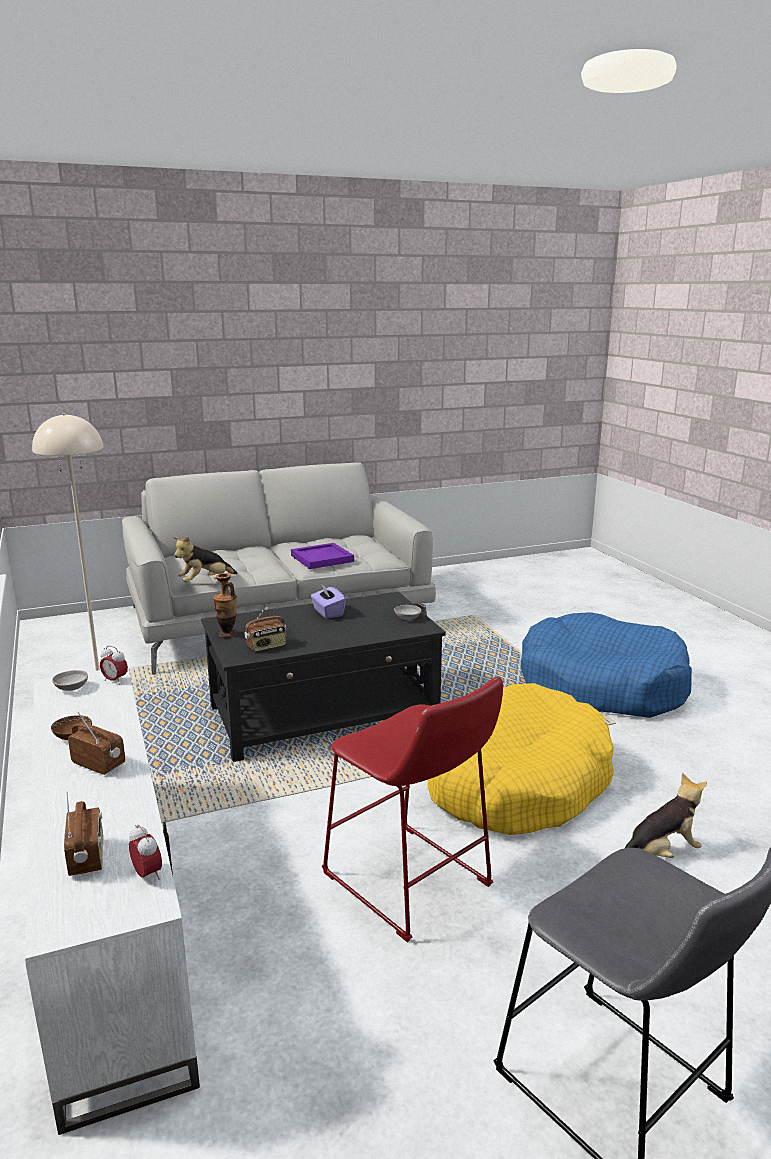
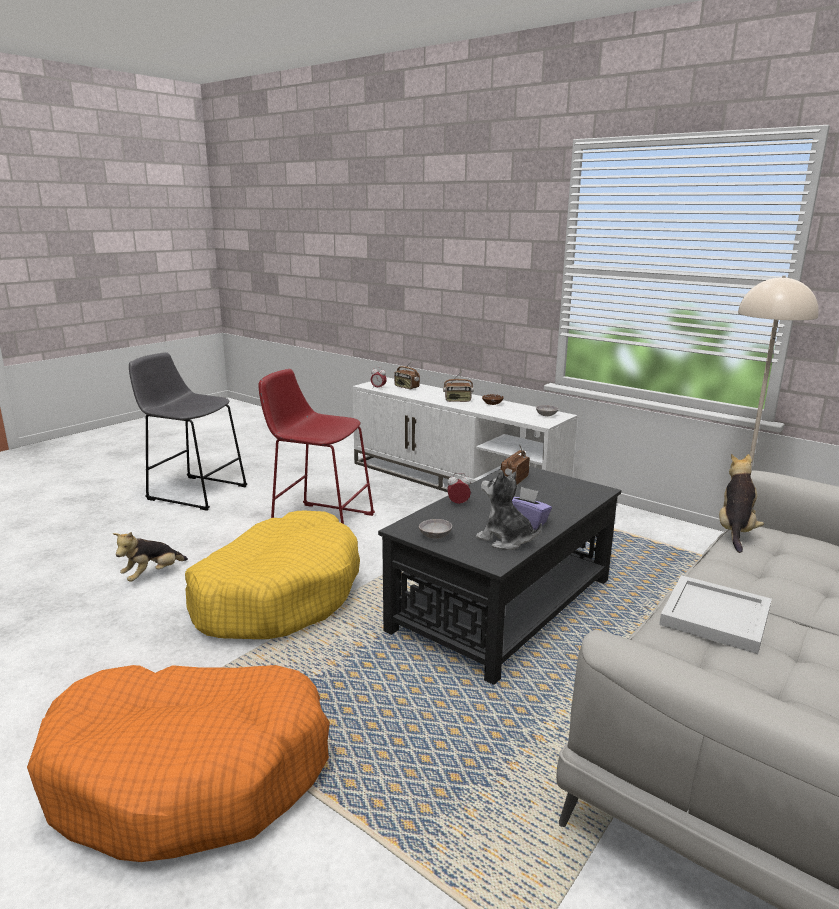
camera: 150 degrees right, 0 degrees up
(115, 680) = (533, 421): alarm clock -> alarm clock (458, 503)
(227, 634) = (564, 481): vase -> none
(321, 559) = (714, 616): purple tray -> white tray
(362, 606) = (505, 540): none -> plush toy
(602, 684) = (190, 773): blue dog bed -> orange dog bed

